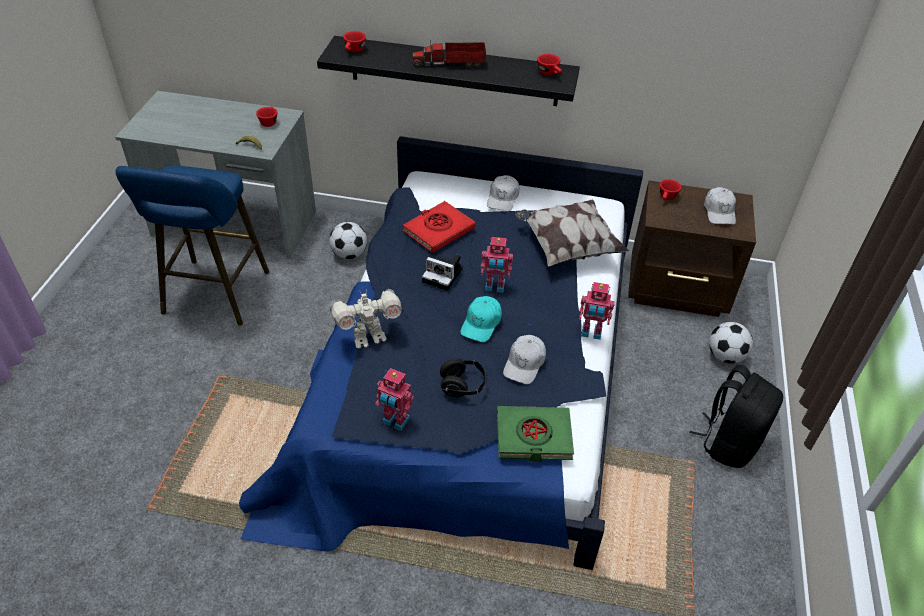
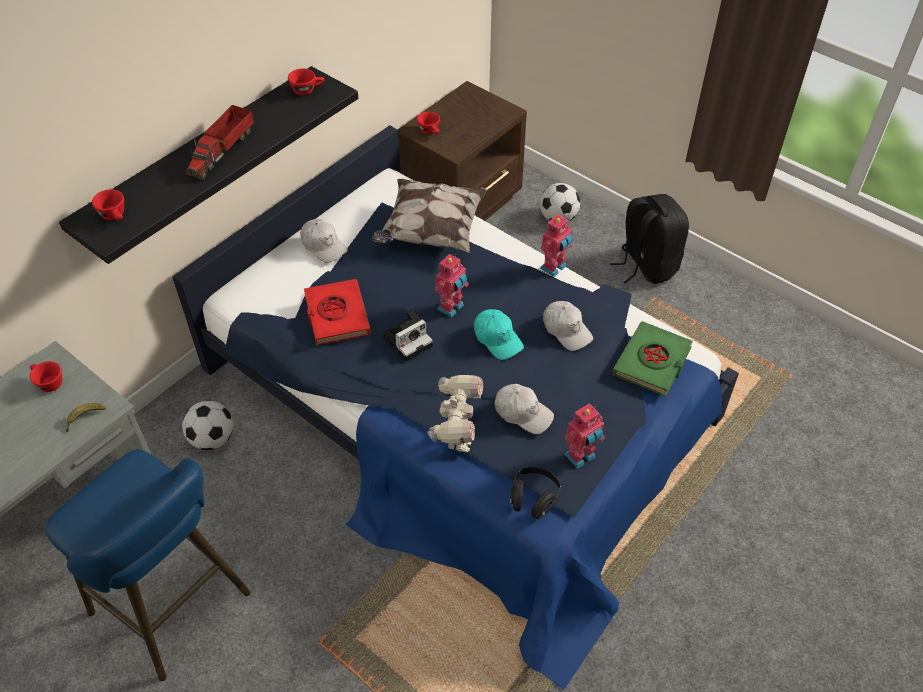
camera: 60 degrees left, 5 degrees up
(463, 386) = (568, 386): black headphones -> black headphones (534, 499)
(719, 211) = (473, 110): white cap -> white cap (523, 413)

